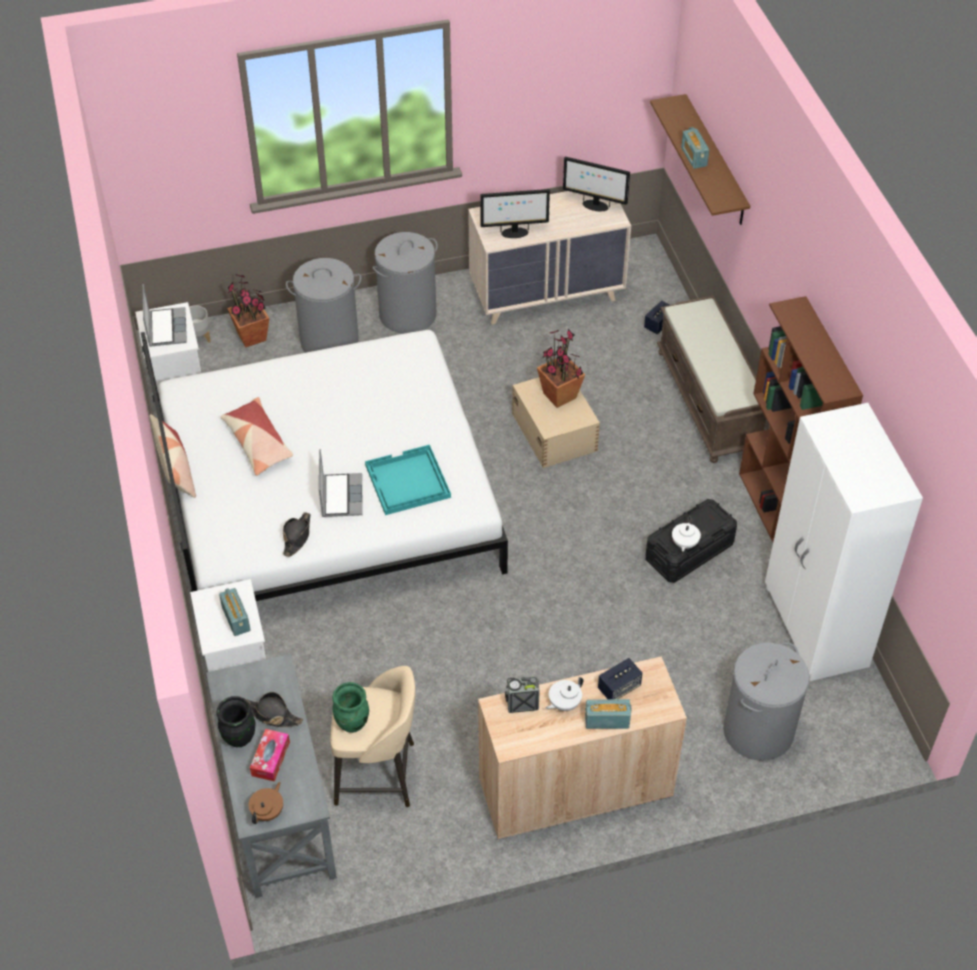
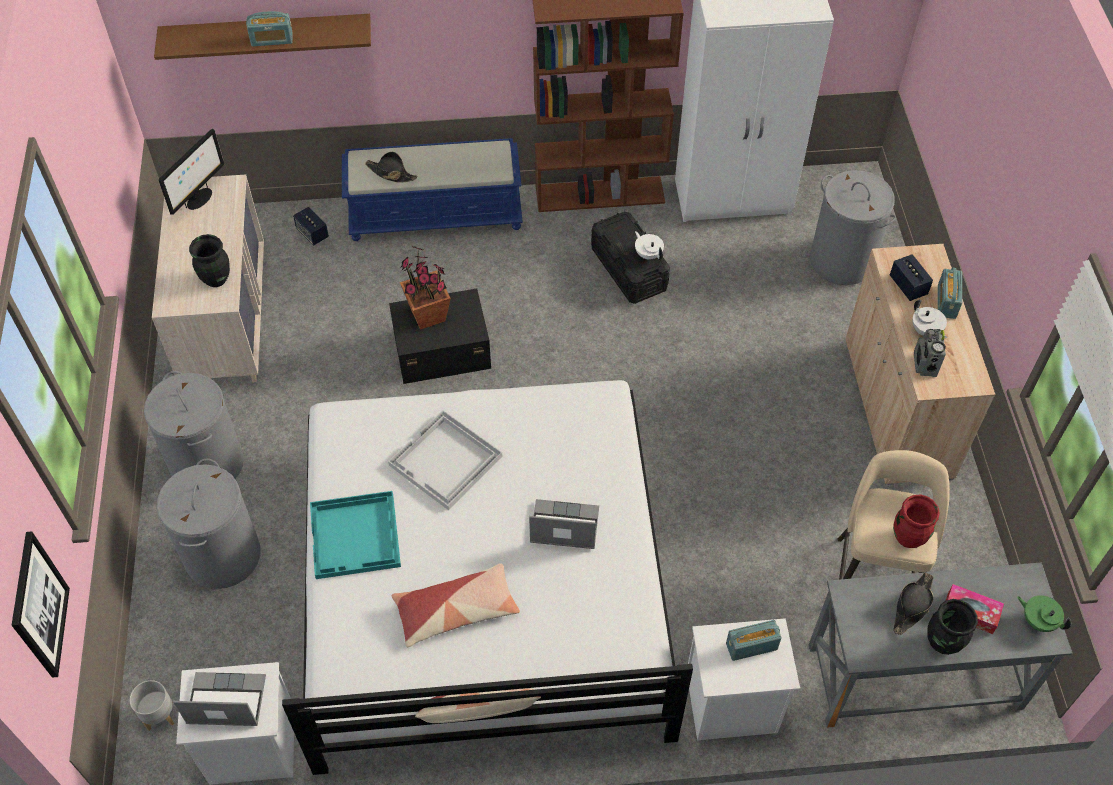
camera: 80 degrees left, 5 degrees up
(170, 180) = (39, 605): none -> picture
(252, 337) = (181, 647): potted plant -> none
(268, 812) = (1038, 620): brown teapot -> green teapot
(297, 537) = (618, 579): black hat -> black hat (391, 173)
(353, 724) = (908, 537): green vase -> red vase
(390, 414) = (445, 462): none -> white tray
(407, 482) = (556, 457): turquoise tray -> turquoise tray (356, 536)
(514, 233) = (215, 279): monitor -> black vase
(554, 431) = (440, 349): beige storage box -> black storage box
(684, 543) = (648, 254): white teapot -> white teapot turned 150 degrees counterclockwise
(709, 401) = (436, 214): brown bench -> blue bench

